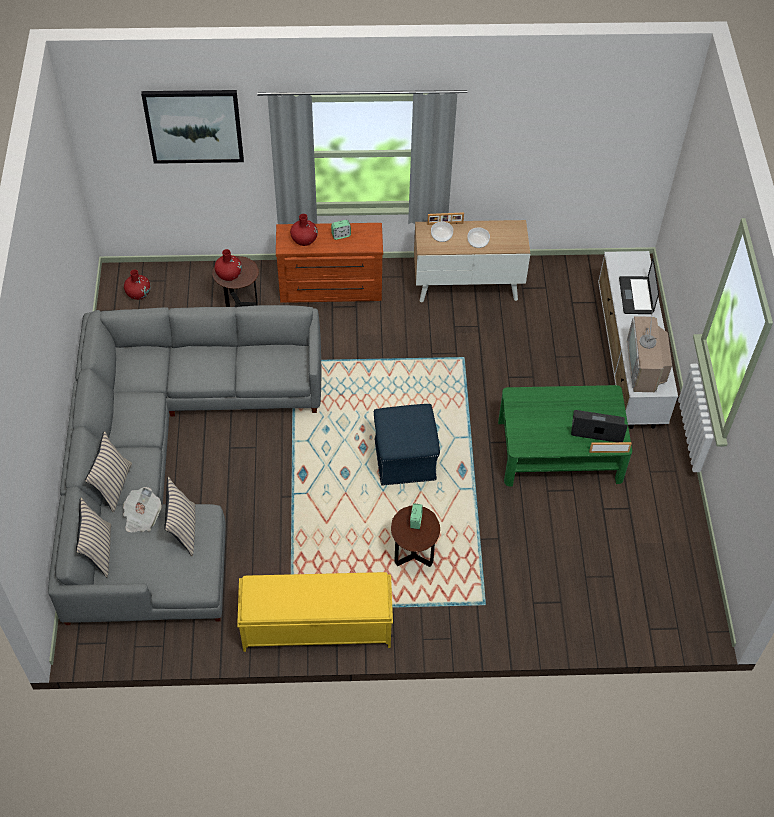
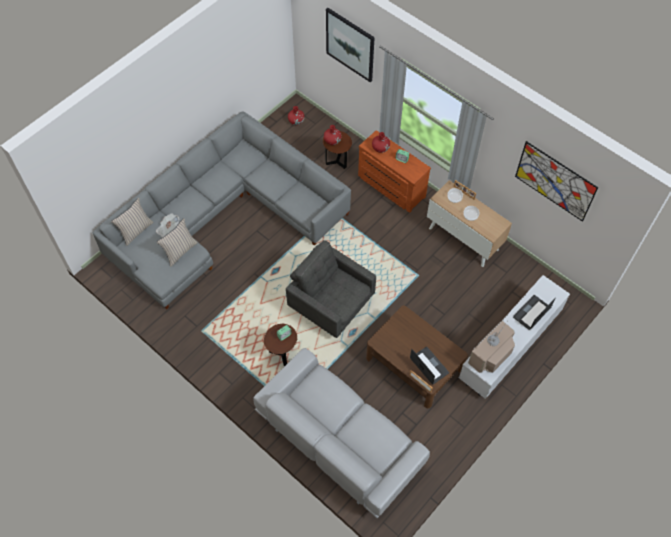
camera: 45 degrees right, 5 degrees up
(113, 486) = (173, 205): beige pillow -> none
(315, 627) = (203, 348): yellow bench -> none
(405, 459) = (331, 303): blue ottoman -> grey armchair
(559, 450) = (414, 364): green coffee table -> brown coffee table
(568, 125) = (555, 181): none -> picture
(573, 591) = (339, 440): none -> grey sofa

